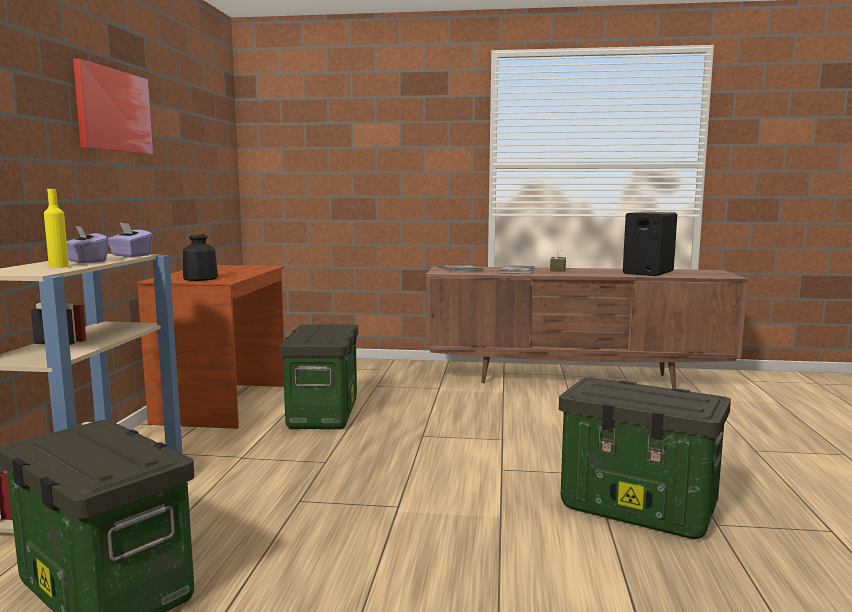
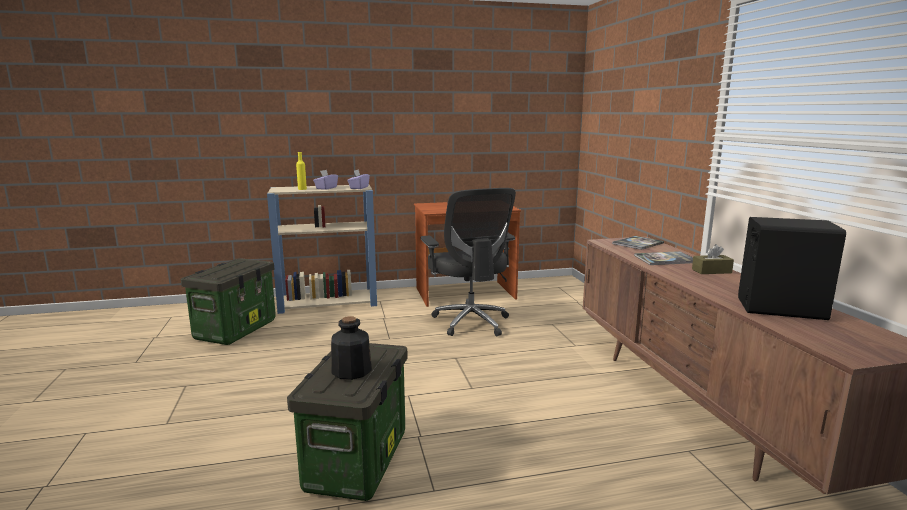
camera: 70 degrees right, 5 degrees up
(113, 111) = (410, 102): picture -> none
(200, 278) = (434, 208): bottle -> bottle (351, 370)
(324, 415) = (470, 321): storage box -> office chair

